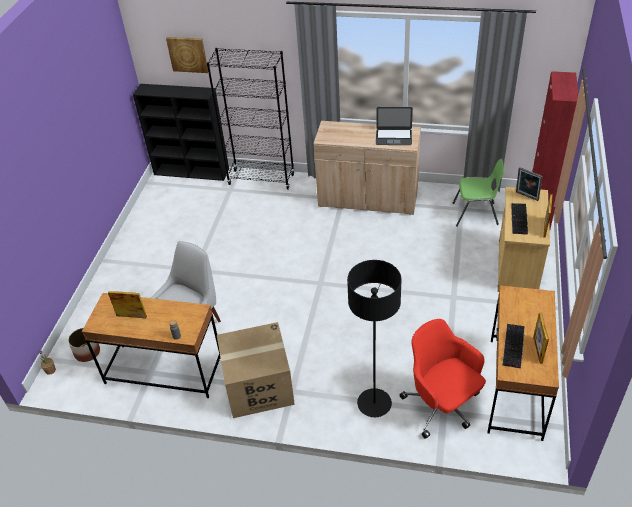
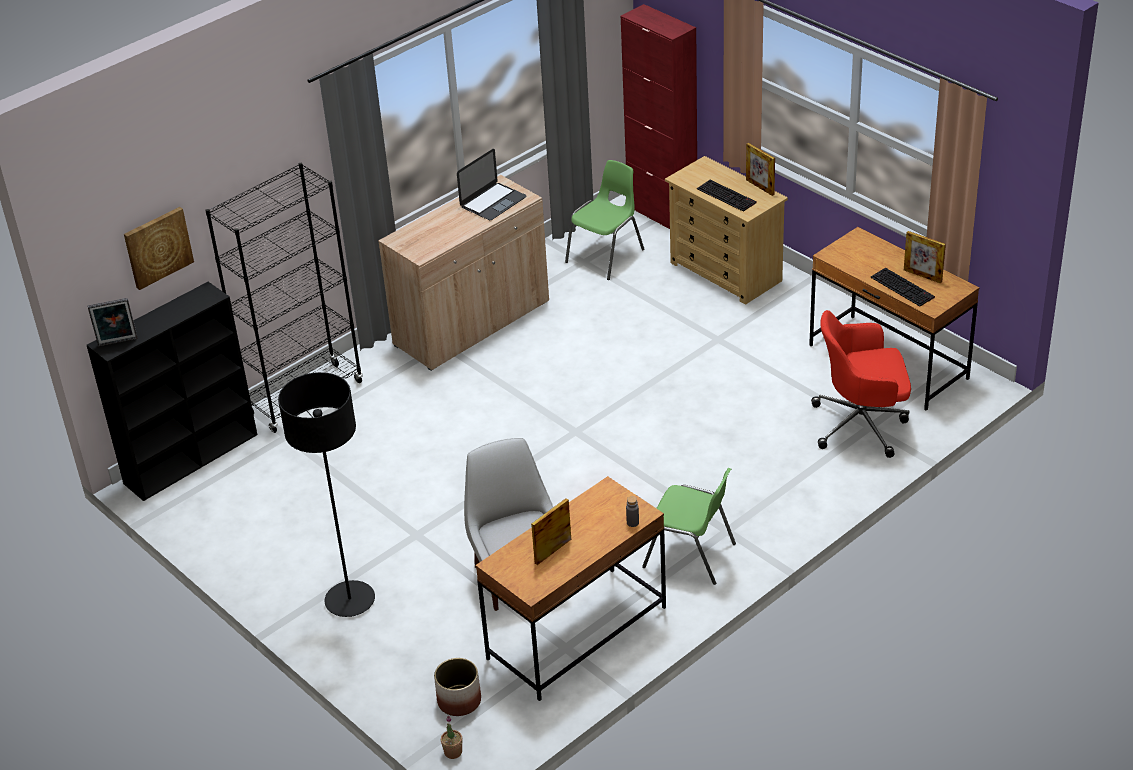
camera: 55 degrees left, 5 degrees down
(258, 386) = (691, 556): cardboard box -> green chair
(374, 404) = (810, 472): black floor lamp -> black floor lamp (350, 600)
(526, 196) = (698, 174): picture frame -> picture frame (118, 343)

